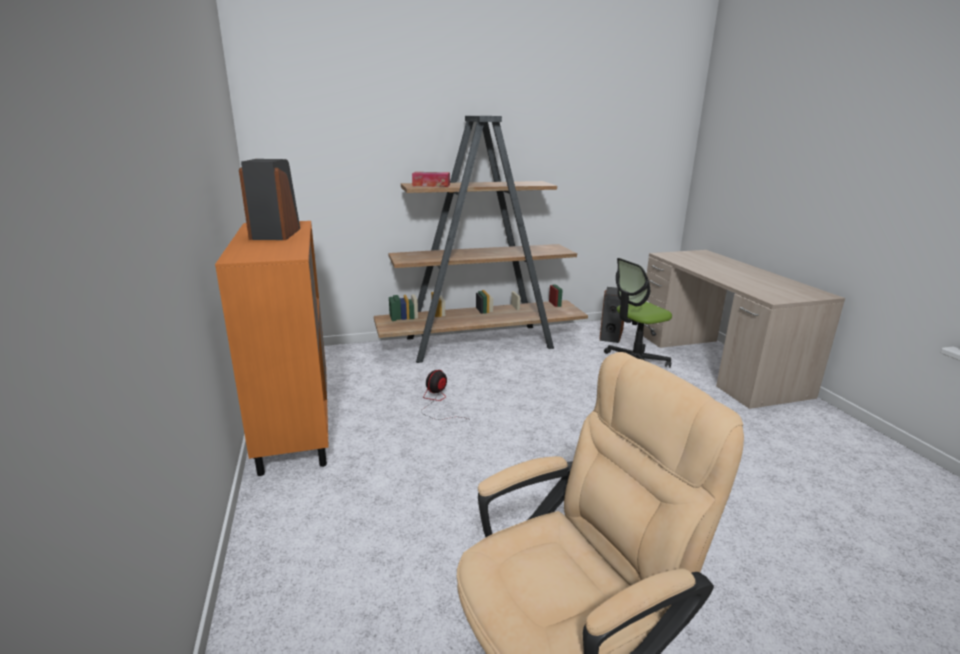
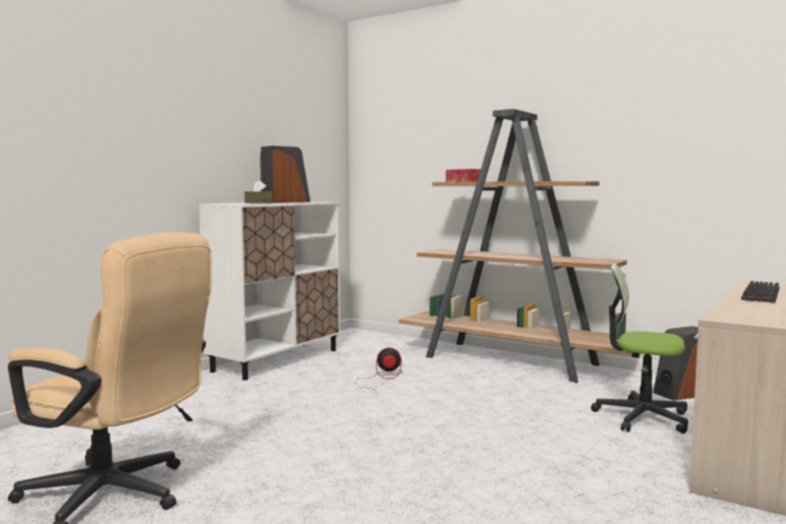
camera: 50 degrees right, 15 degrees down
(283, 246) = (258, 203): none -> brown tissue box
(295, 424) = (277, 360): orange cabinet -> white cabinet
(708, 268) = (763, 295): none -> keyboard

